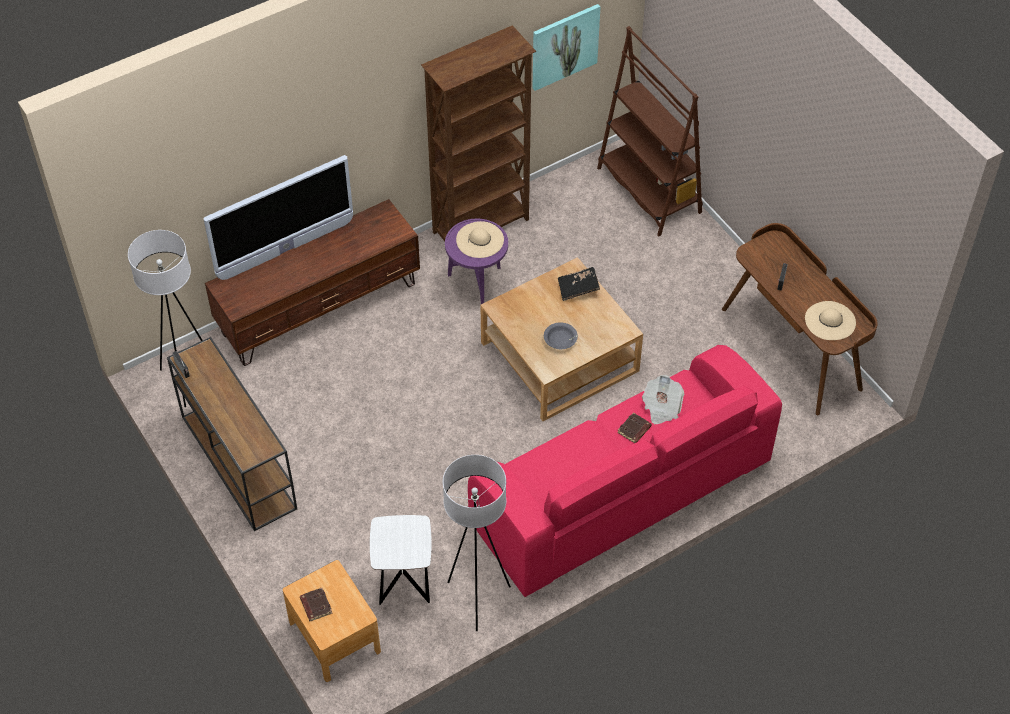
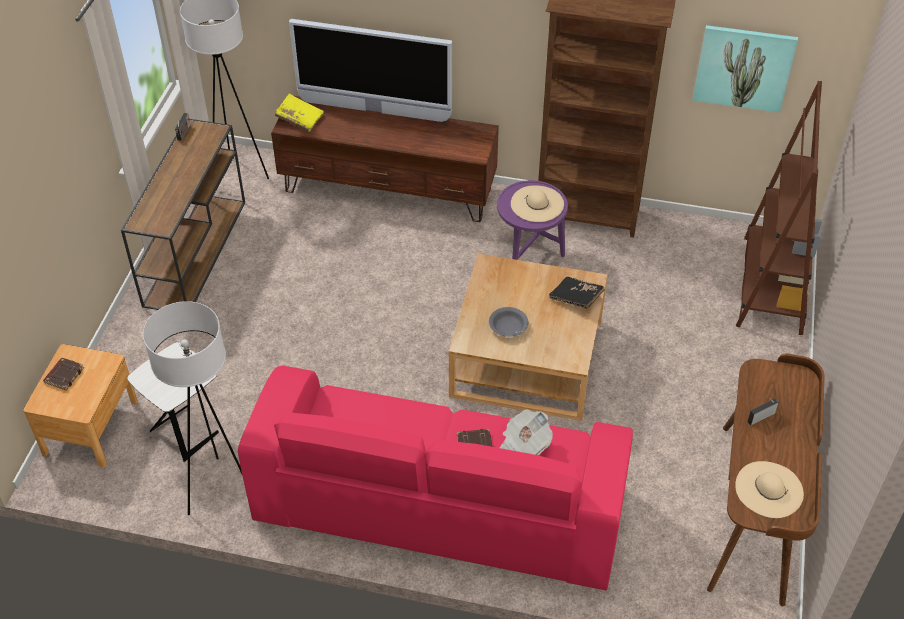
camera: 45 degrees right, 5 degrees down
(238, 296) = (299, 119): none -> yellow book

